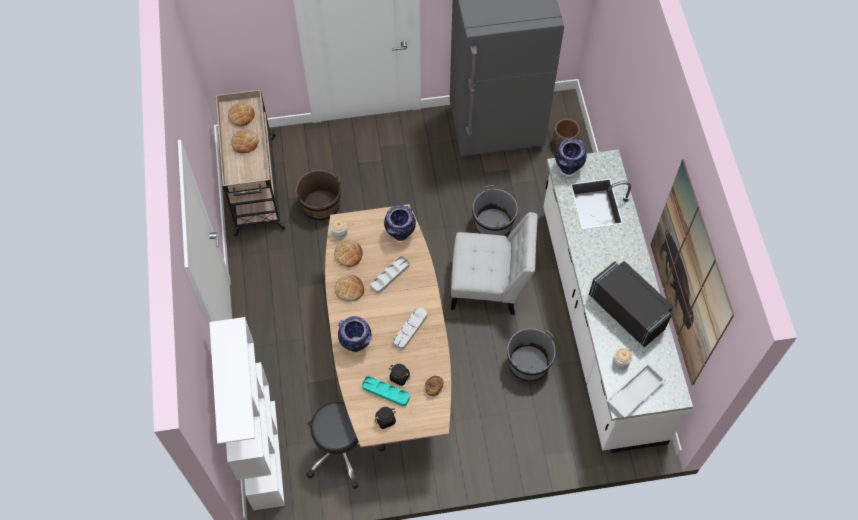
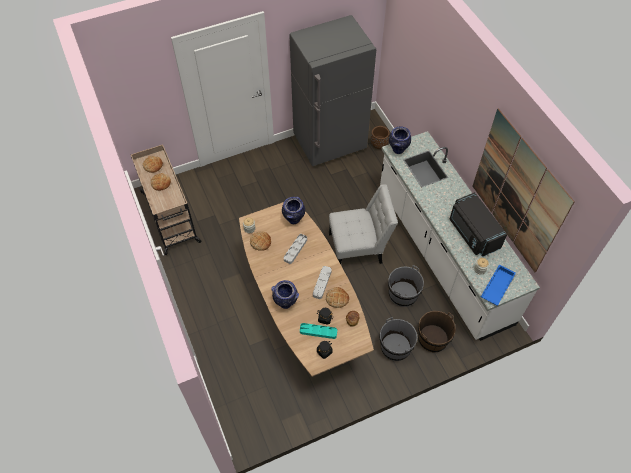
camera: 15 degrees left, 5 degrees down
(263, 454) = (231, 405): white bookcase -> none
(321, 206) = (223, 221): brown bucket -> brown bucket (433, 339)
(342, 449) = (289, 387): black stool -> none
(349, 289) = (269, 266): bread -> bread (337, 298)
(493, 225) = (348, 207): grey bucket -> grey bucket (395, 347)
(628, 311) = (472, 233): black microwave -> black microwave turned 150 degrees counterclockwise
(634, 391) = (496, 286): white tray -> blue tray

